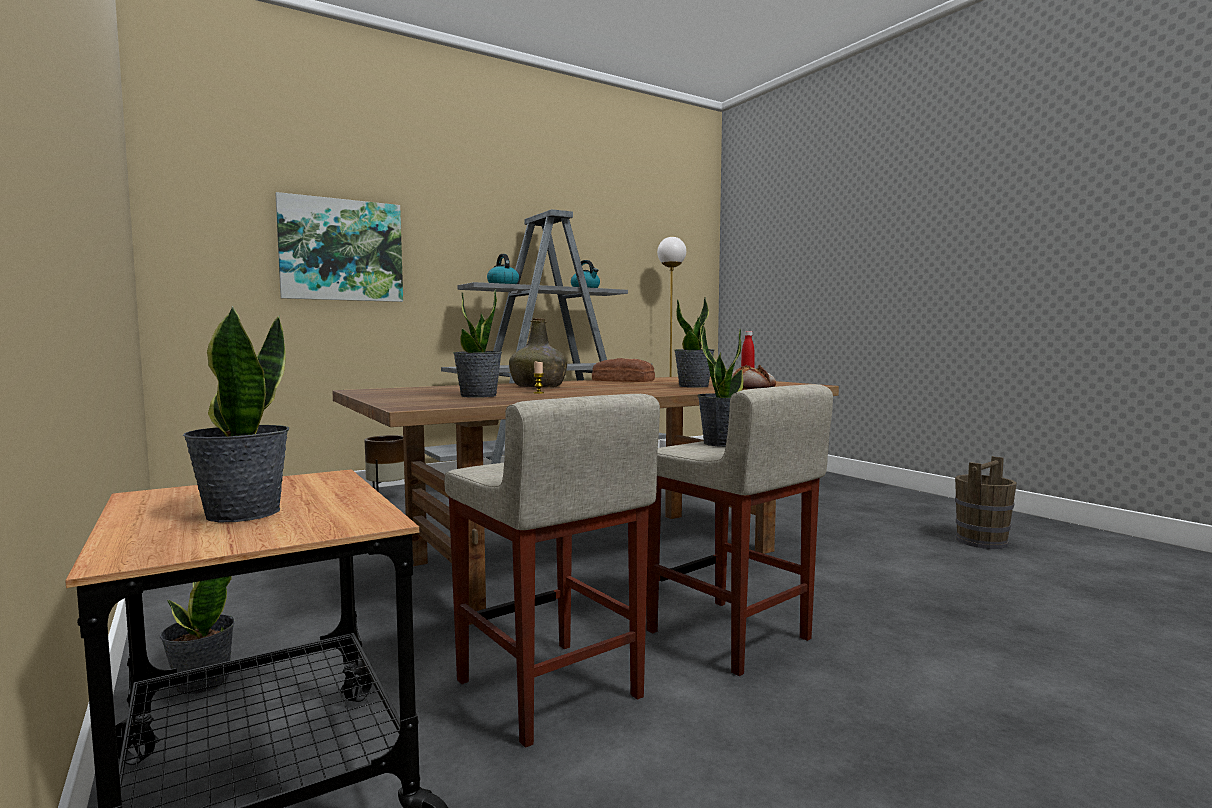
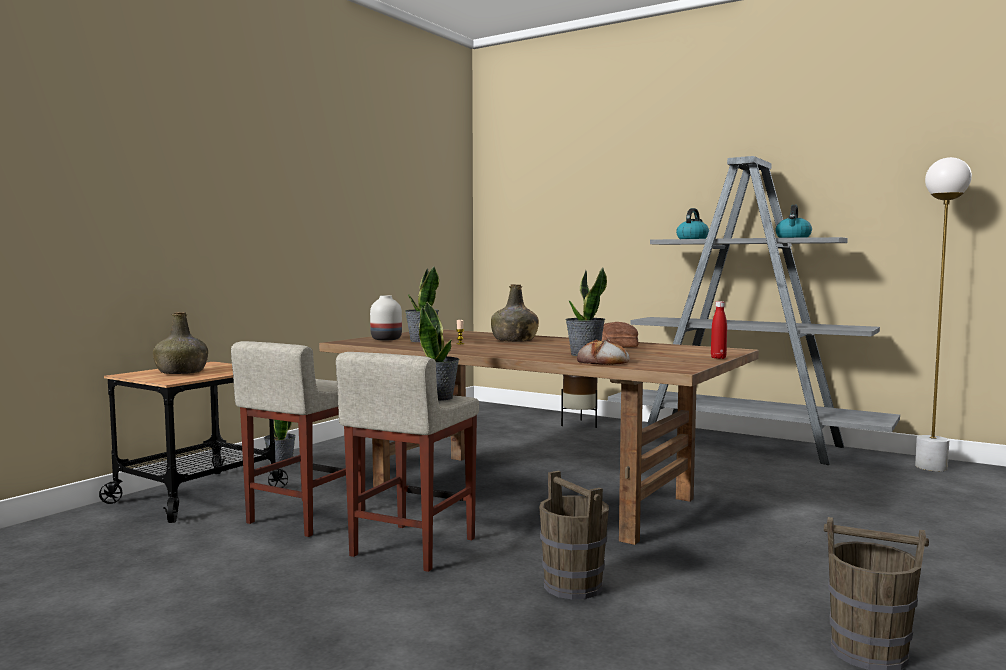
camera: 65 degrees right, 0 degrees up
(242, 513) = (182, 372): potted plant -> green bottle
(341, 250) = (586, 216): picture -> none
(424, 399) = (387, 339): none -> white vase
(865, 587) = (573, 586): none -> brown bucket

